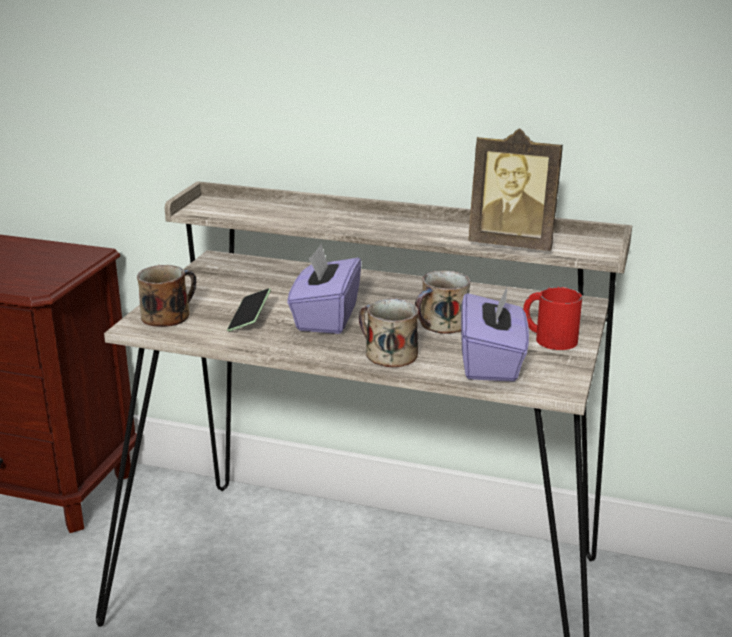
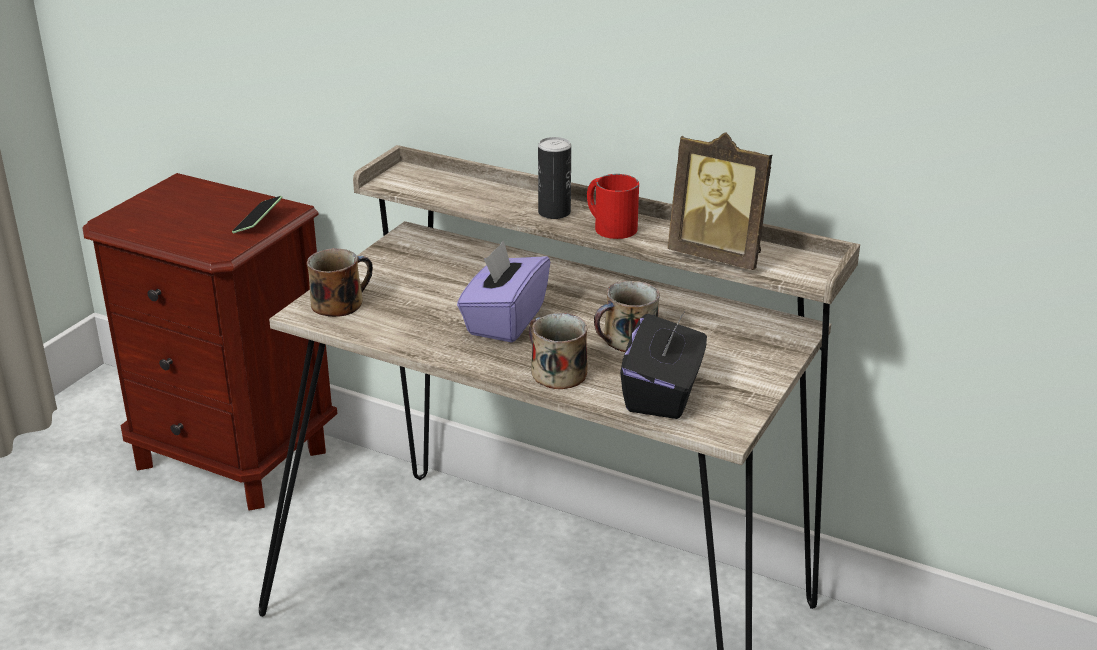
camera: 10 degrees right, 5 degrees up
(250, 318) = (423, 314): phone -> phone (258, 223)
(354, 223) = (554, 212): none -> can
(492, 363) = (663, 393): purple tissue box -> black tissue box
(548, 338) = (738, 368): red mug -> red mug (609, 226)

